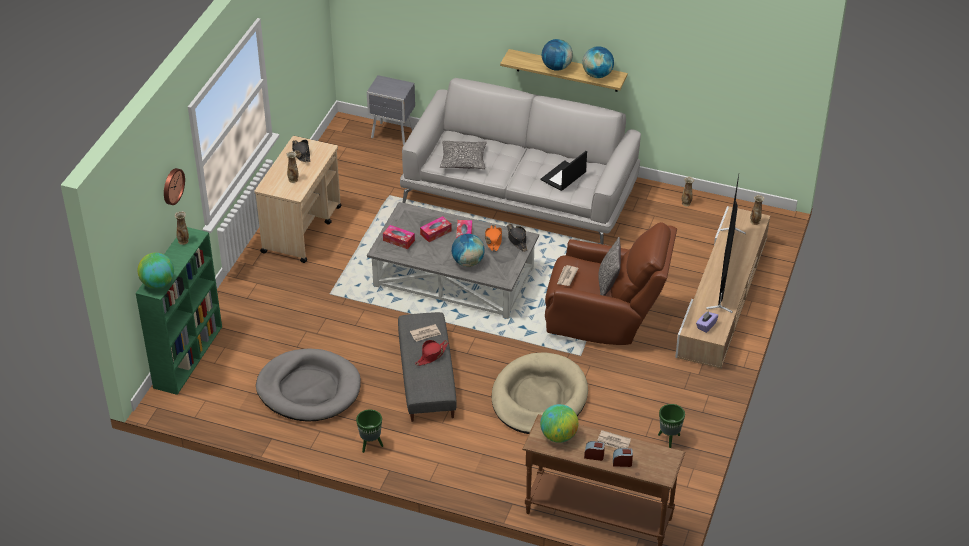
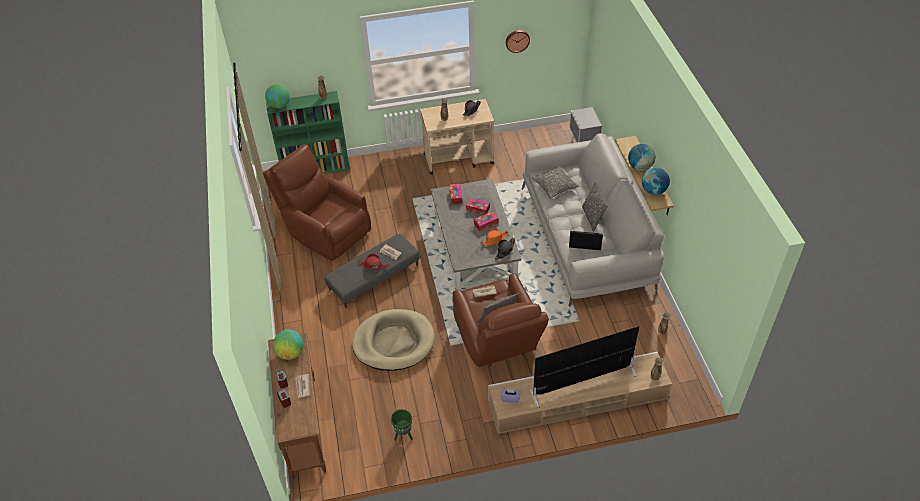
camera: 60 degrees right, 5 degrees up
(172, 186) = (327, 58): wall clock -> wall clock (517, 40)
(309, 389) = (325, 230): grey dog bed -> brown armchair
(370, 445) = (296, 280): green planter -> none
(468, 262) = (462, 237): globe -> none
(535, 157) = (592, 218): none -> pillow

